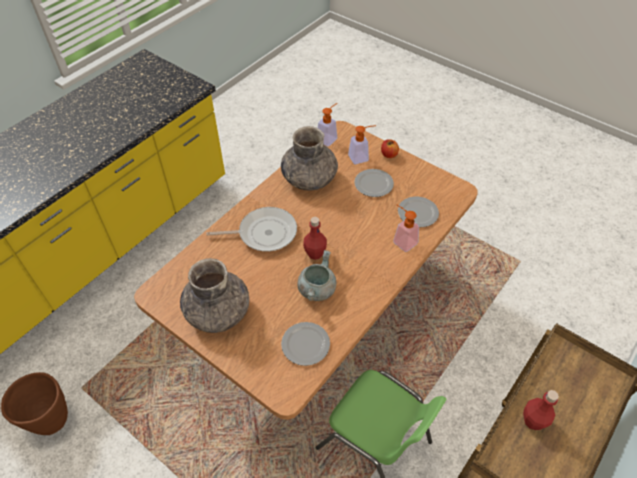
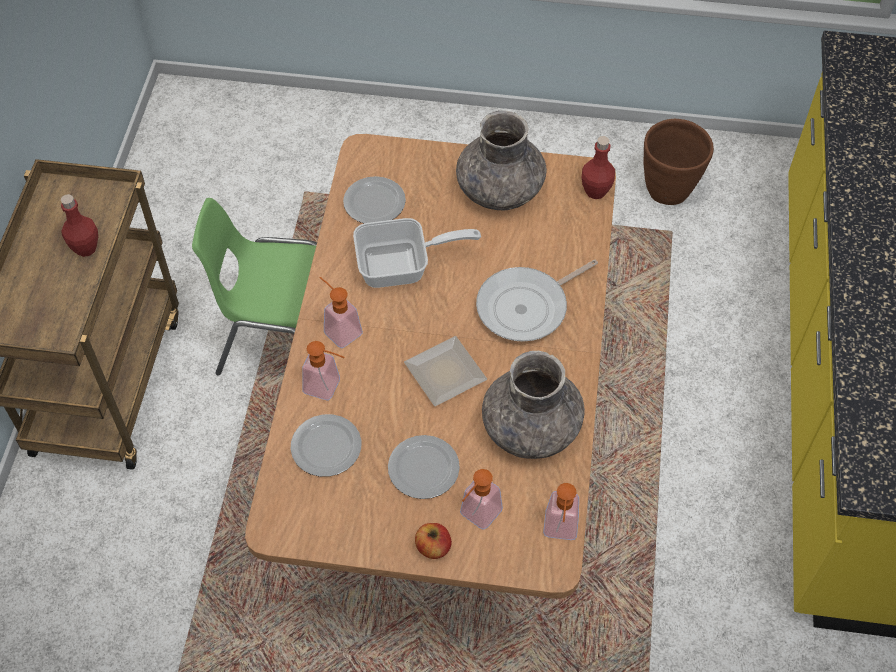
camera: 150 degrees right, 5 degrees up
(315, 253) = (437, 311): red bottle -> red bottle (595, 191)
(316, 289) = (402, 266): grey cooking pot -> frying pan
(332, 219) = (448, 374): none -> plate
(378, 269) = (339, 329): none -> soap dispenser

